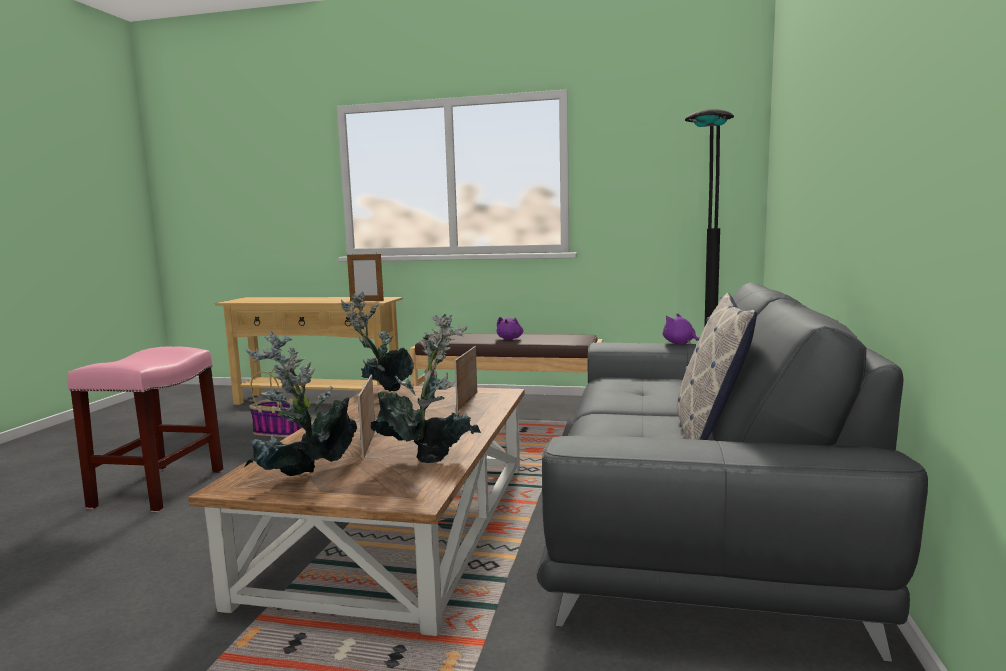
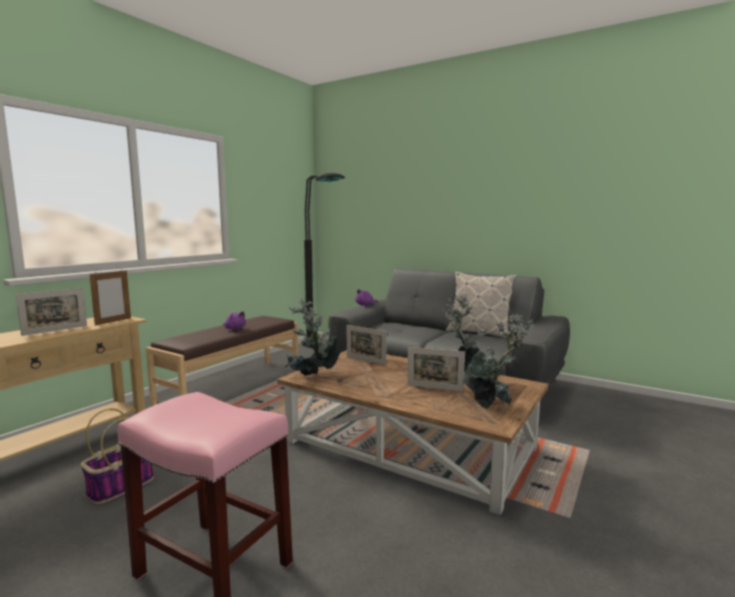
camera: 70 degrees left, 0 degrees up
(328, 300) = (55, 330): none -> picture frame

